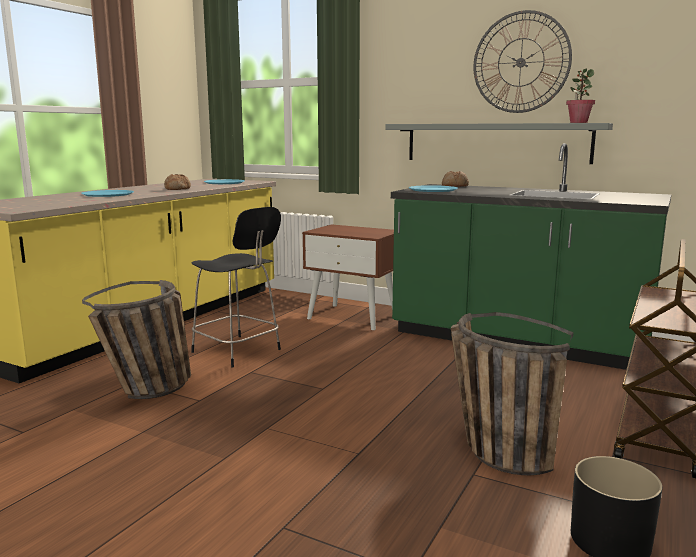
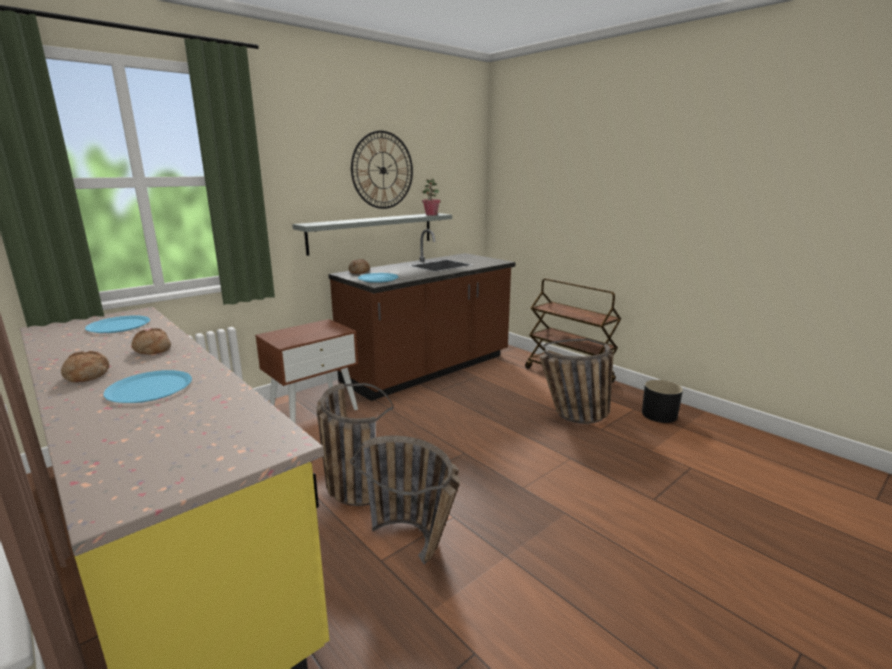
camera: 70 degrees left, 5 degrees up
(129, 189) = (86, 375): none -> bread
(238, 351) = (348, 482): black chair -> basket
(517, 341) = (428, 369): green counter -> brown counter

